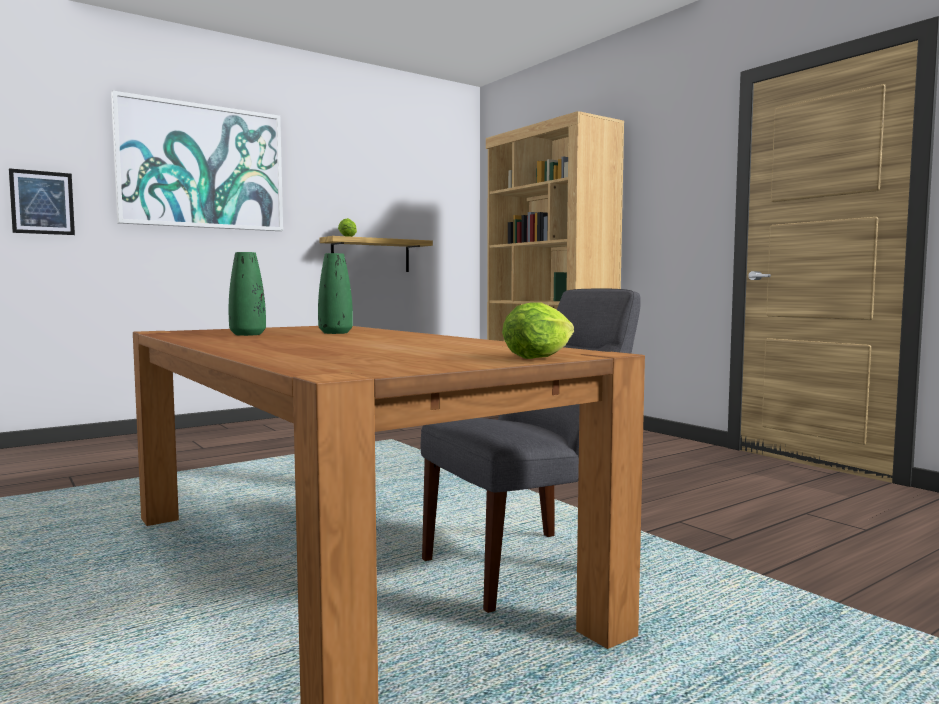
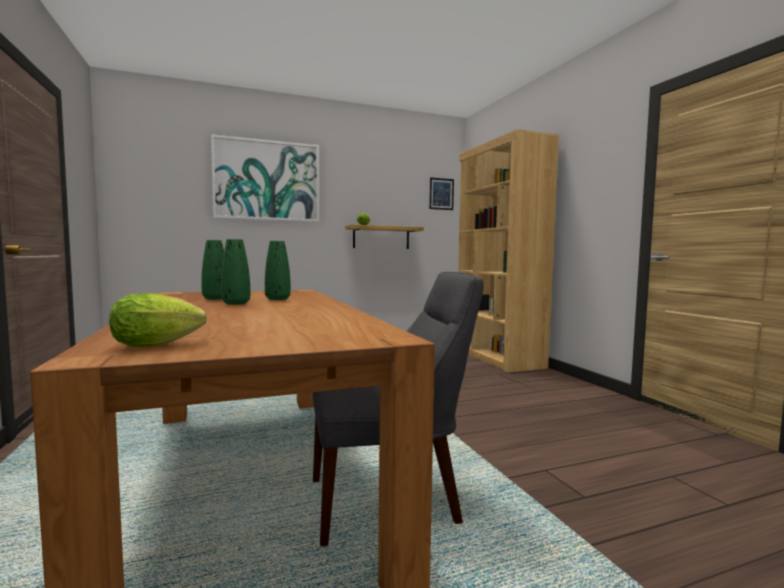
camera: 15 degrees right, 0 degrees up
(42, 202) = (168, 206): picture -> picture (441, 194)
(298, 337) = (236, 303): none -> green vase
(541, 357) = (331, 342): lettuce -> lettuce (161, 345)

